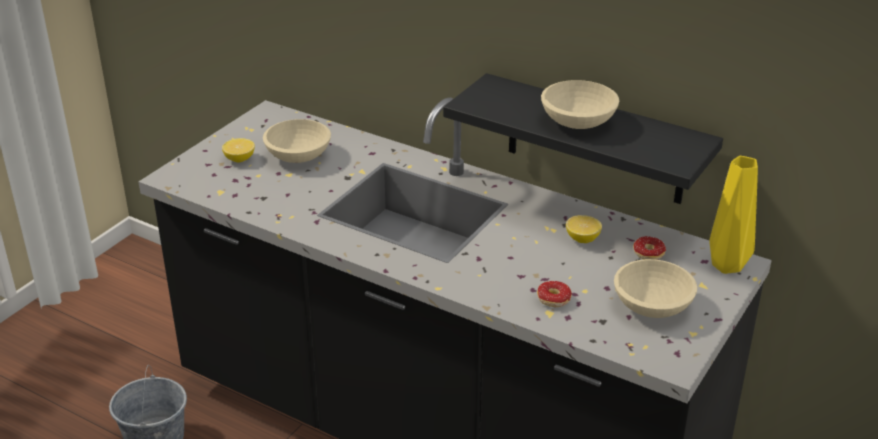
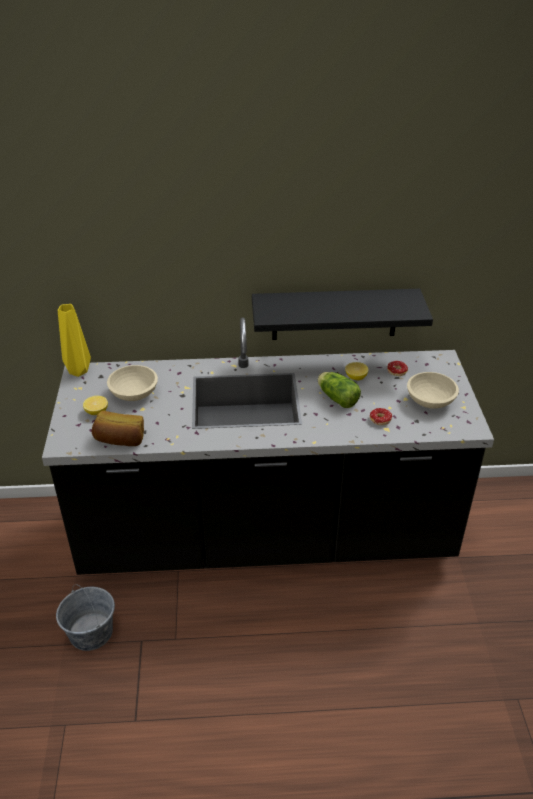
camera: 35 degrees left, 5 degrees up
(230, 196) = (120, 440): none -> bread
(527, 251) = (336, 397): none -> lettuce
(579, 122) = (340, 306): beige bowl -> none
(725, 265) = (438, 362): yellow vase -> yellow vase (77, 371)

